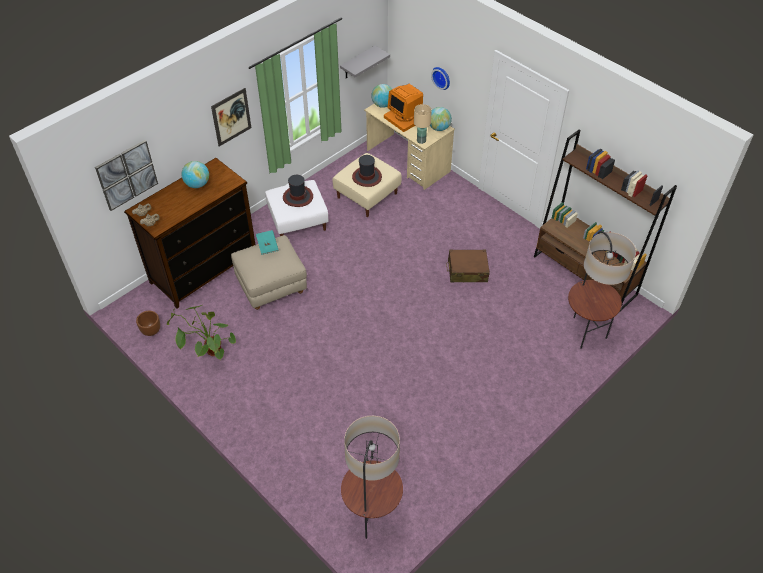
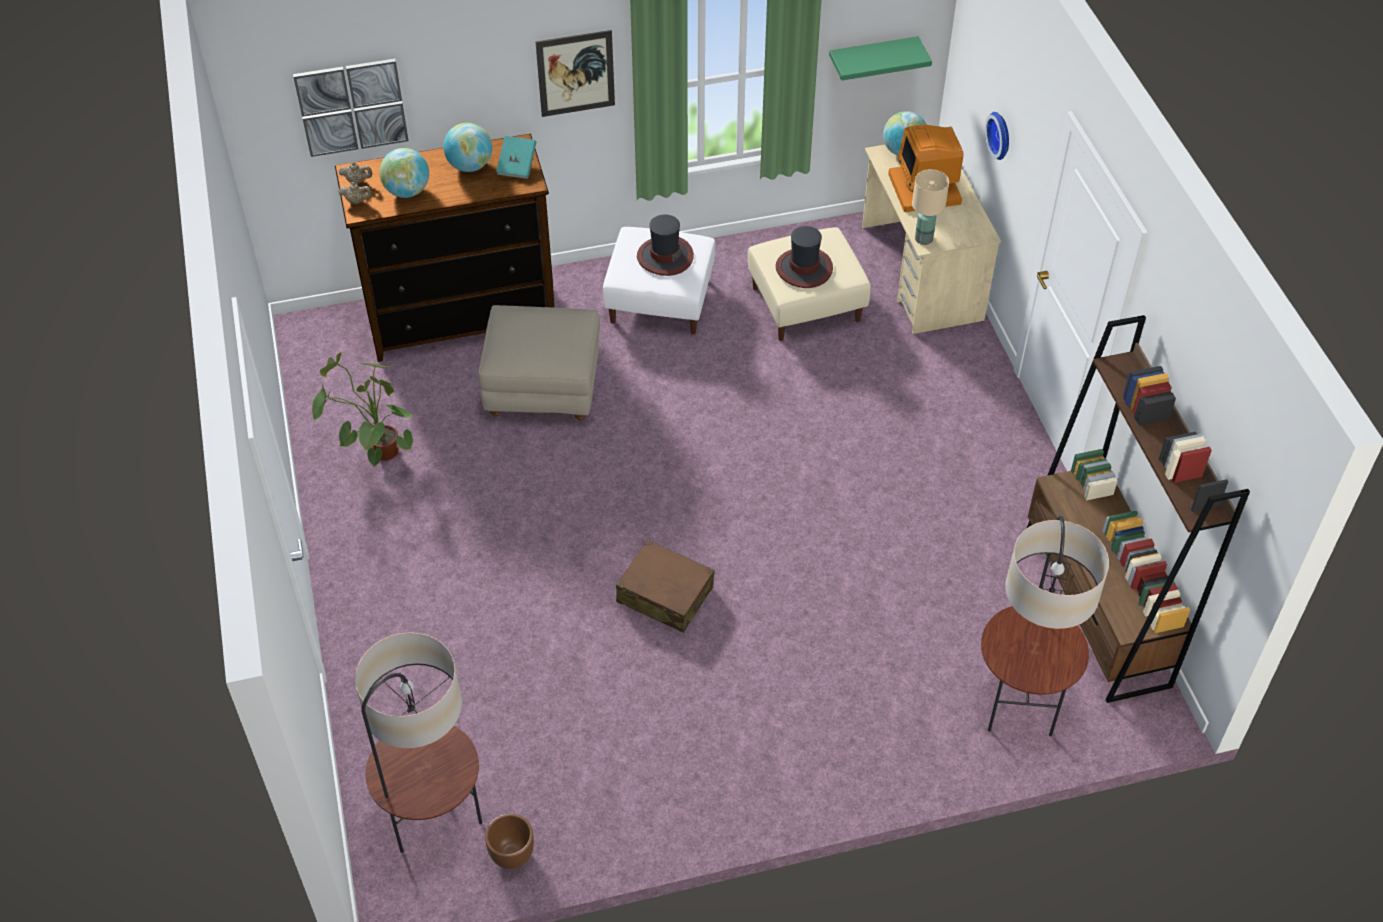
camera: 30 degrees right, 0 degrees up
(151, 331) = (317, 380): brown planter -> brown planter (511, 855)
(267, 246) = (552, 316): turquoise book -> turquoise book (517, 166)
(357, 63) = (872, 58): grey shelf -> green shelf
(439, 128) = (972, 229): globe -> globe (407, 191)
(467, 271) = (884, 505): brown suitcase -> brown suitcase (665, 595)

